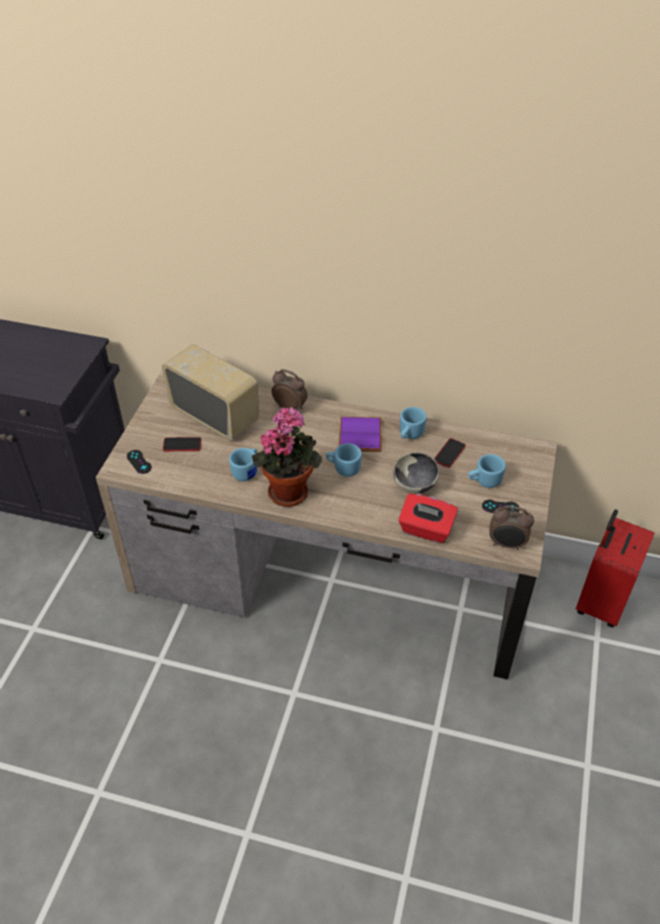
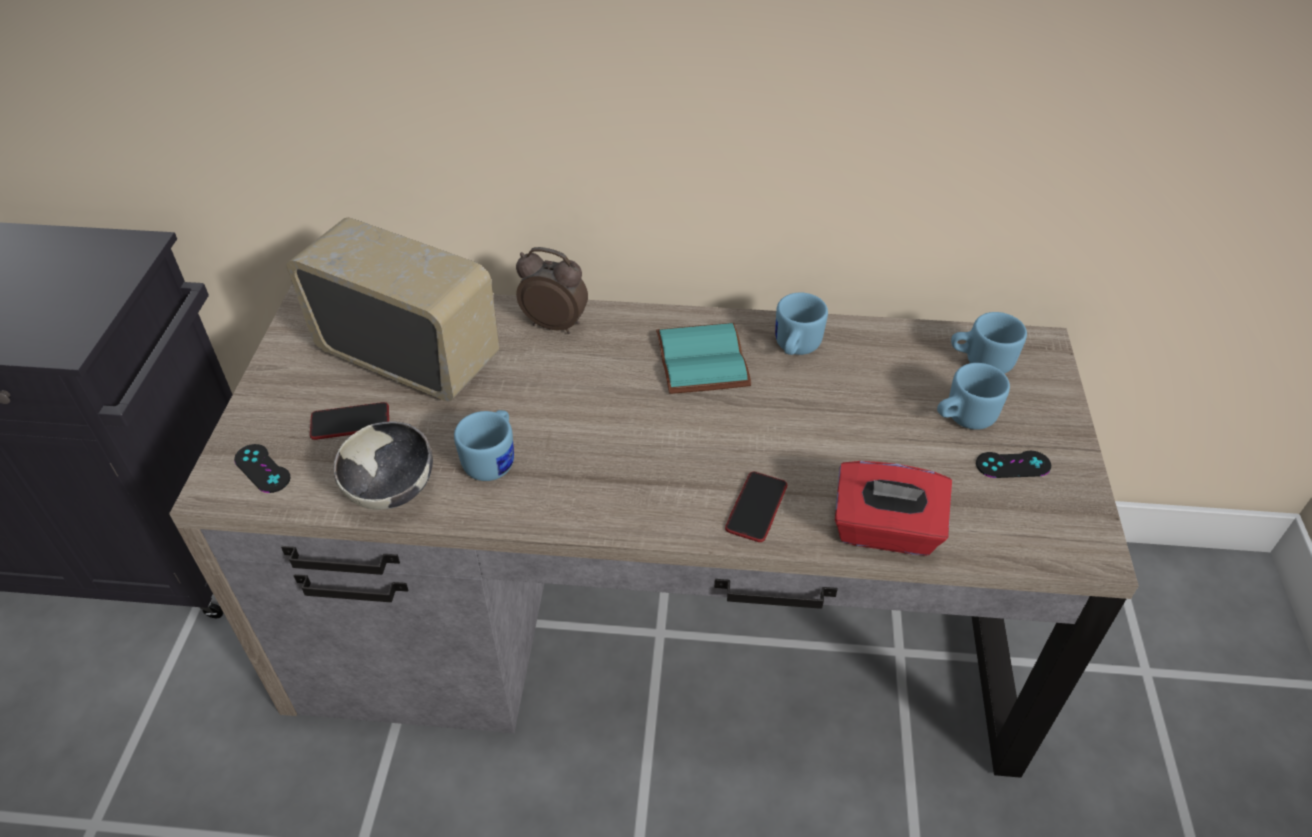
camera: 10 degrees left, 0 degrees up
(289, 489) = (587, 485): potted plant -> none
(343, 468) = (686, 428): blue mug -> blue mug (980, 362)
(361, 436) = (705, 361): purple book -> turquoise book
(415, 485) = (835, 443): bowl -> bowl (392, 490)
(449, 453) = (880, 373): phone -> phone (756, 507)
(506, 544) = (1053, 539): alarm clock -> none
(600, 602) = (1128, 603): red suitcase -> none

